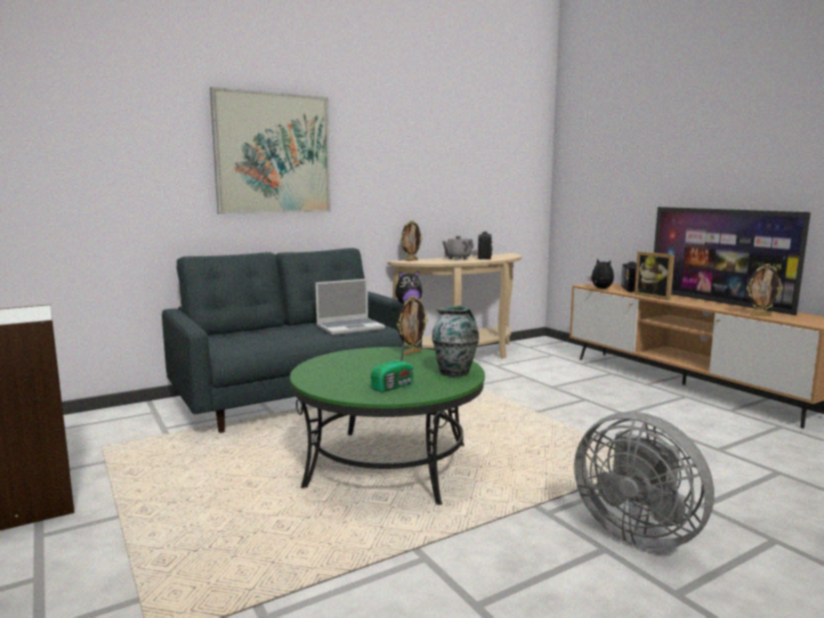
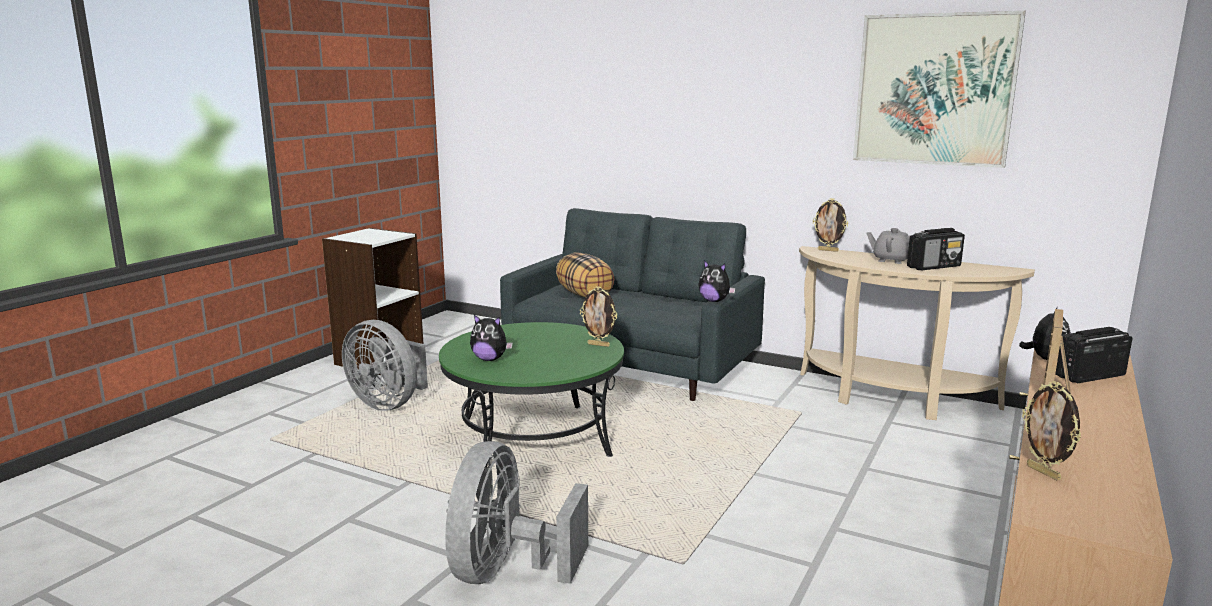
camera: 60 degrees right, 5 degrees up
(180, 523) = (389, 403): none -> grey fan
(253, 338) = (585, 295): none -> pillow
(273, 154) = (676, 111): picture -> picture (934, 90)
(350, 327) = (668, 310): laptop -> none
(394, 386) = (490, 359): radio -> plush toy
(455, 372) = (554, 369): vase -> none
(718, 302) = (1109, 438): television -> none

